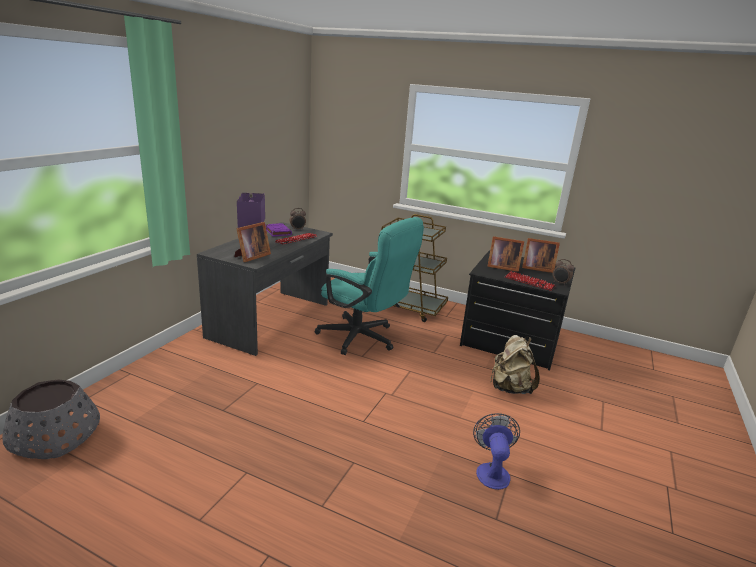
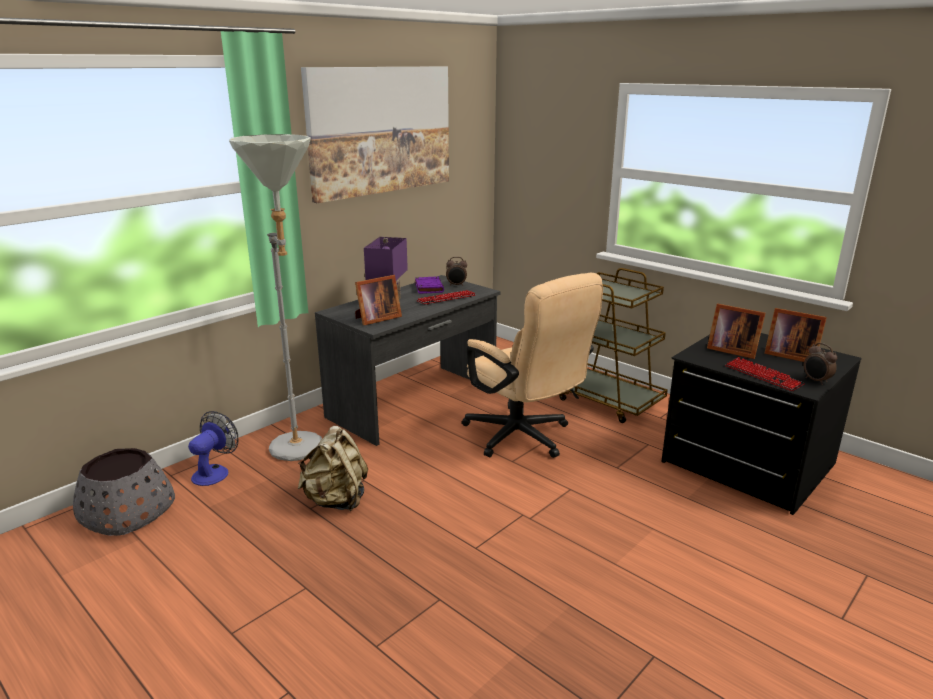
camera: 20 degrees right, 0 degrees up
(196, 367) = (301, 452): none -> grey floor lamp
(237, 109) = (381, 130): none -> picture
(363, 339) = (524, 438): turquoise office chair -> beige office chair
(492, 471) = (629, 646): fan -> fan (215, 472)
(509, 388) = (712, 533): beige backpack -> beige backpack (336, 500)

